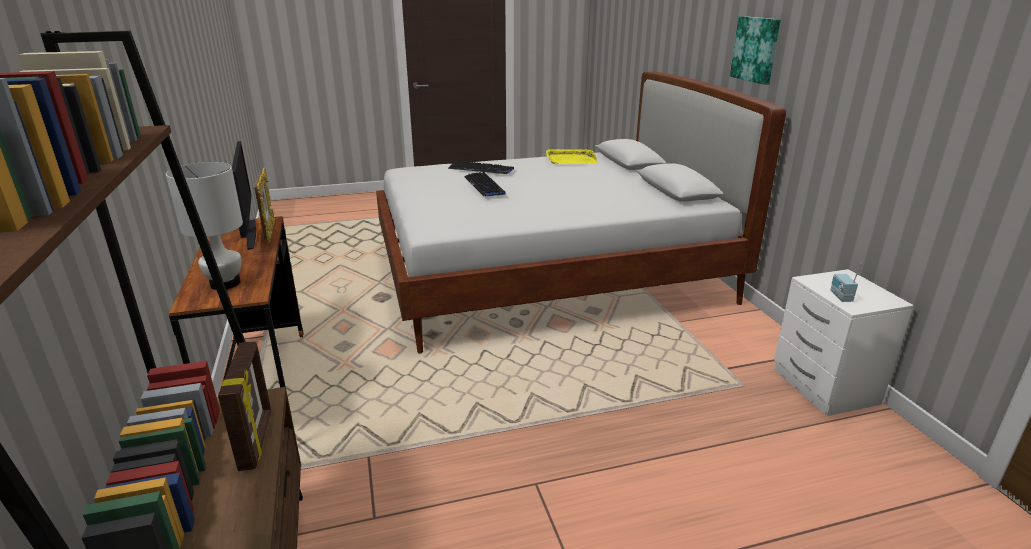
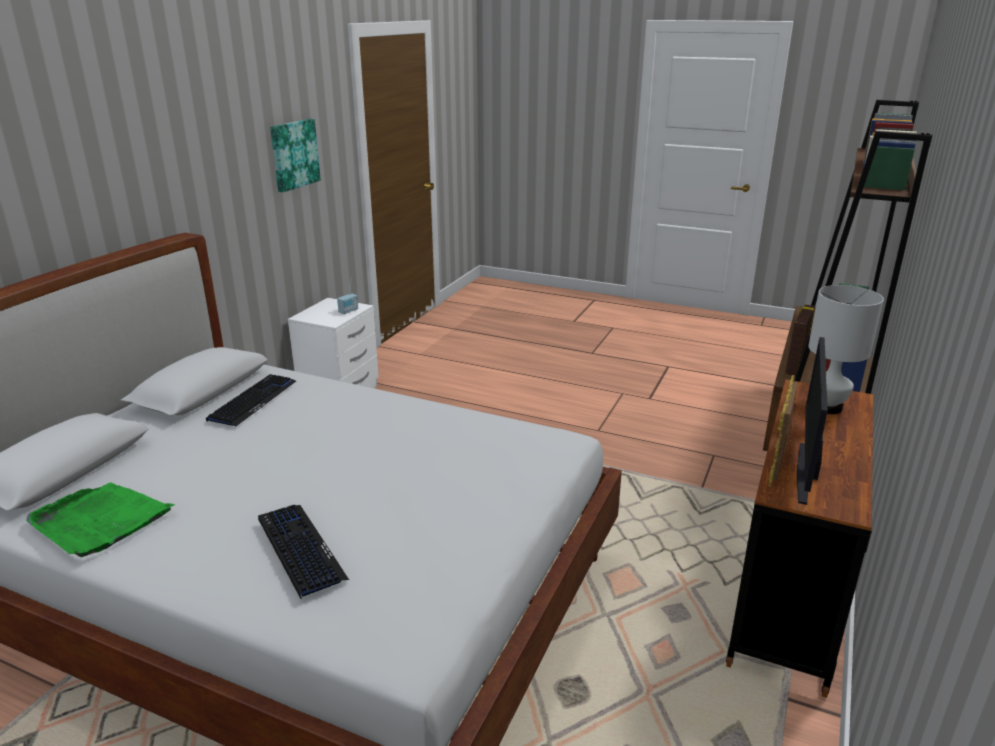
camera: 140 degrees left, 0 degrees up
(484, 185) = (379, 494): keyboard -> keyboard (253, 401)
(570, 159) = (100, 521): yellow tray -> green tray
(756, 49) = (99, 191): picture -> picture (293, 154)

